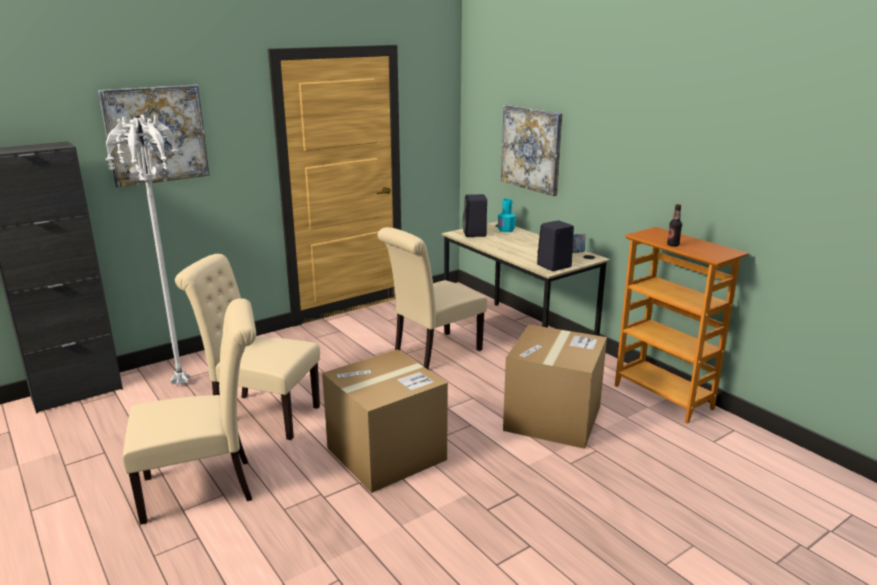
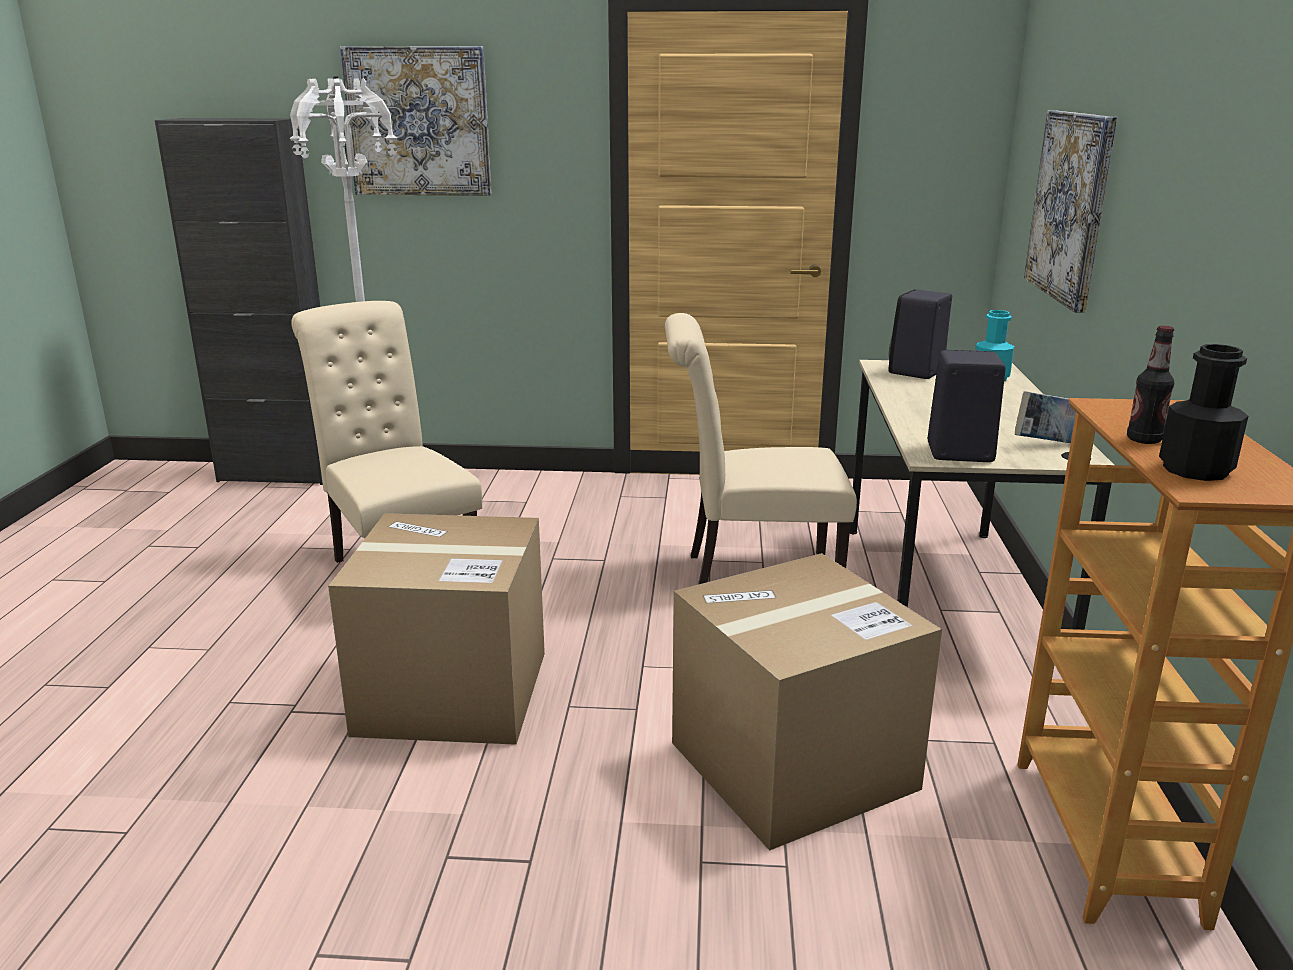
camera: 40 degrees right, 0 degrees up
(206, 488) = (208, 632): beige chair -> none
(702, 252) = (1195, 470): none -> black bottle

